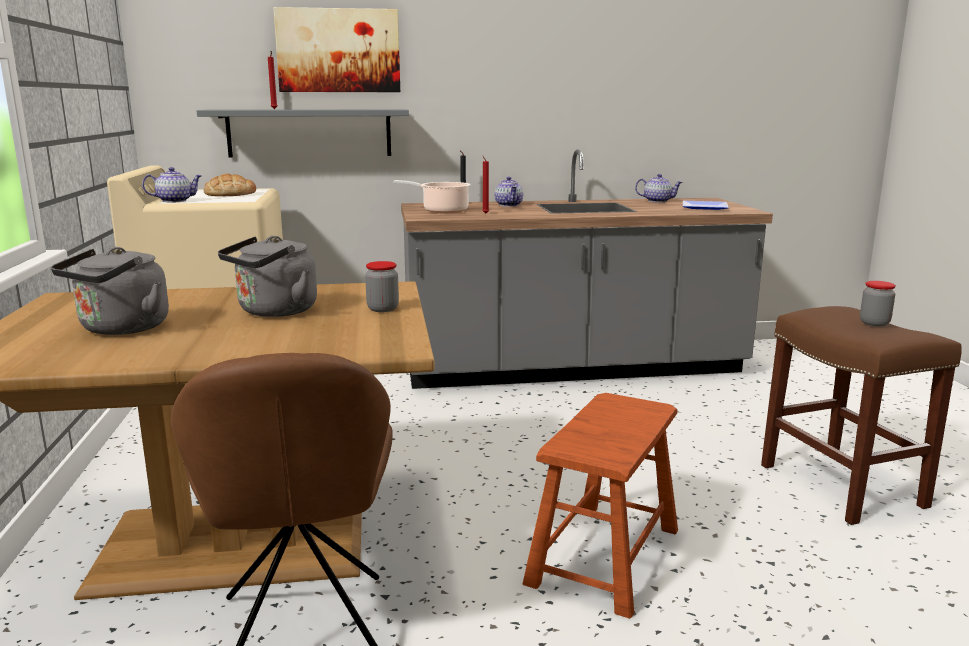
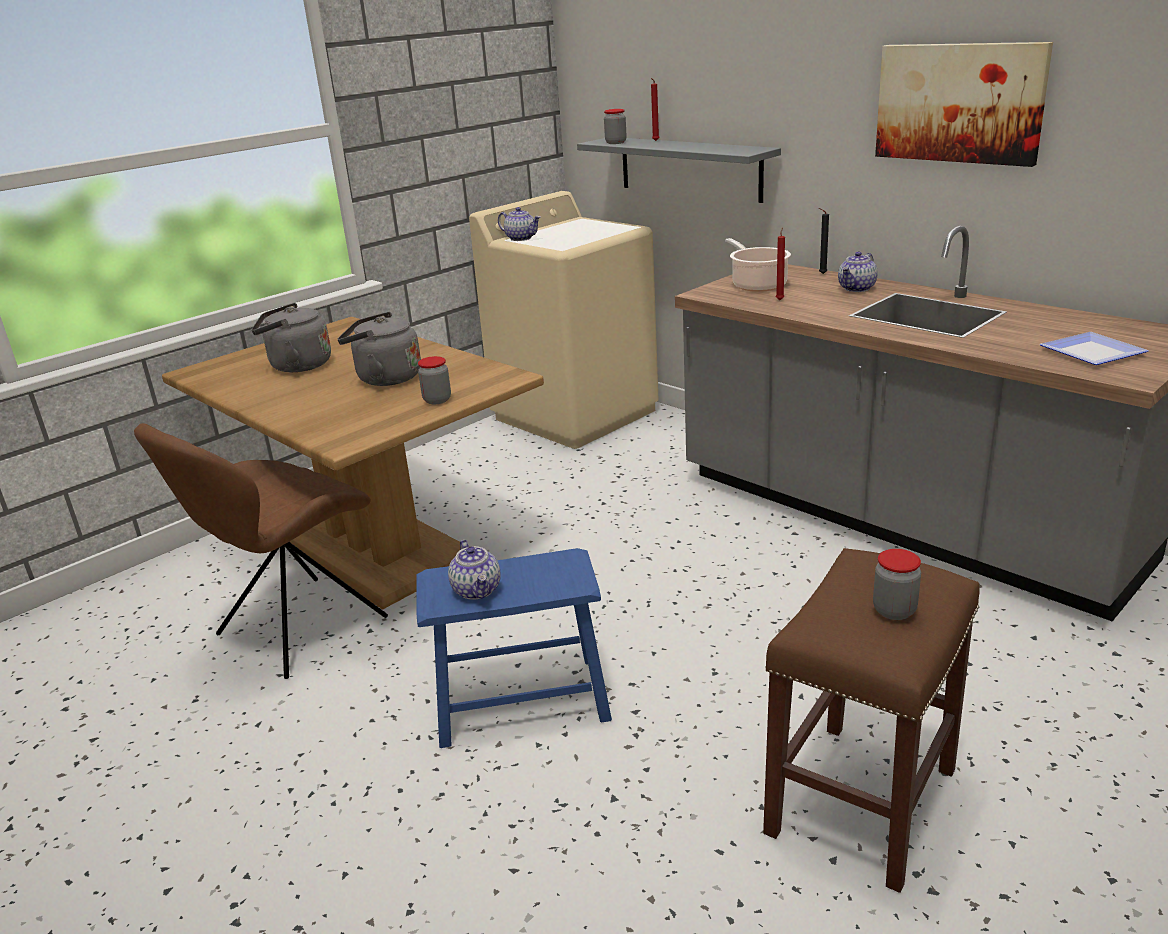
camera: 55 degrees right, 10 degrees up
(230, 194) = (583, 233): bread -> none
(239, 109) = (615, 143): none -> jar
(338, 51) = (718, 75): picture -> picture (959, 103)
(604, 556) = (521, 699): brown stool -> blue stool
(658, 201) = (1078, 321): teapot -> teapot (477, 590)

